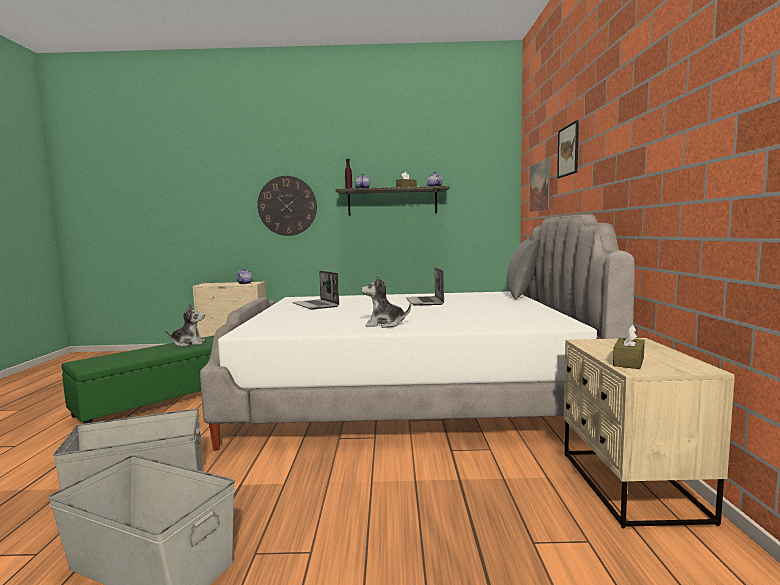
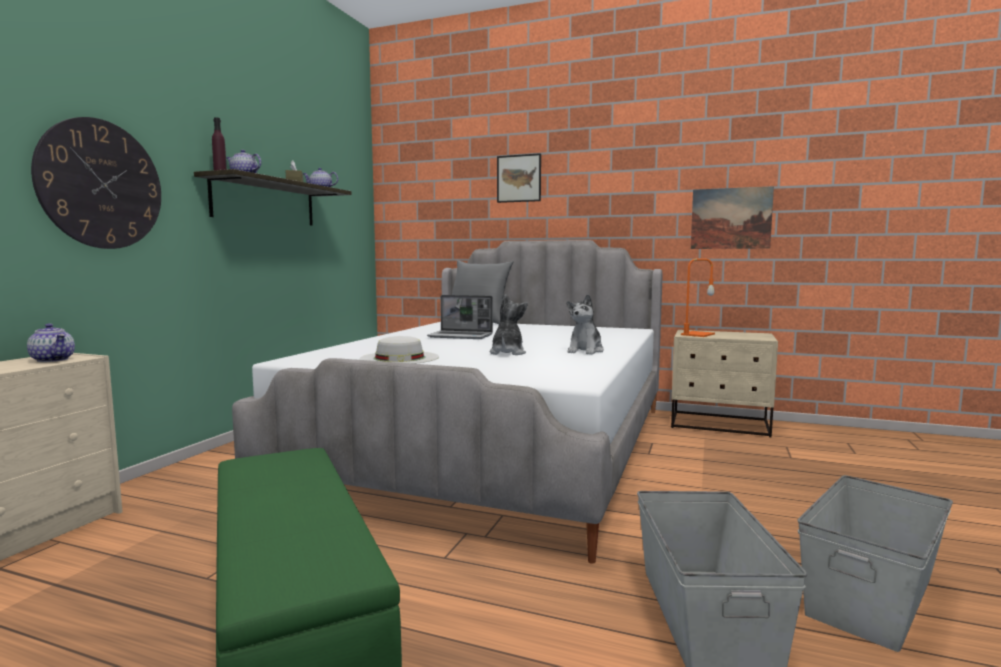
camera: 70 degrees left, 0 degrees up
(188, 343) = (277, 479): plush toy -> plush toy (507, 353)
(316, 305) = (399, 358): laptop -> white hat
(540, 186) = (443, 207): picture -> picture (731, 218)
(605, 345) = (697, 334): none -> orange table lamp
(628, 362) = (744, 337): brown tissue box -> none

